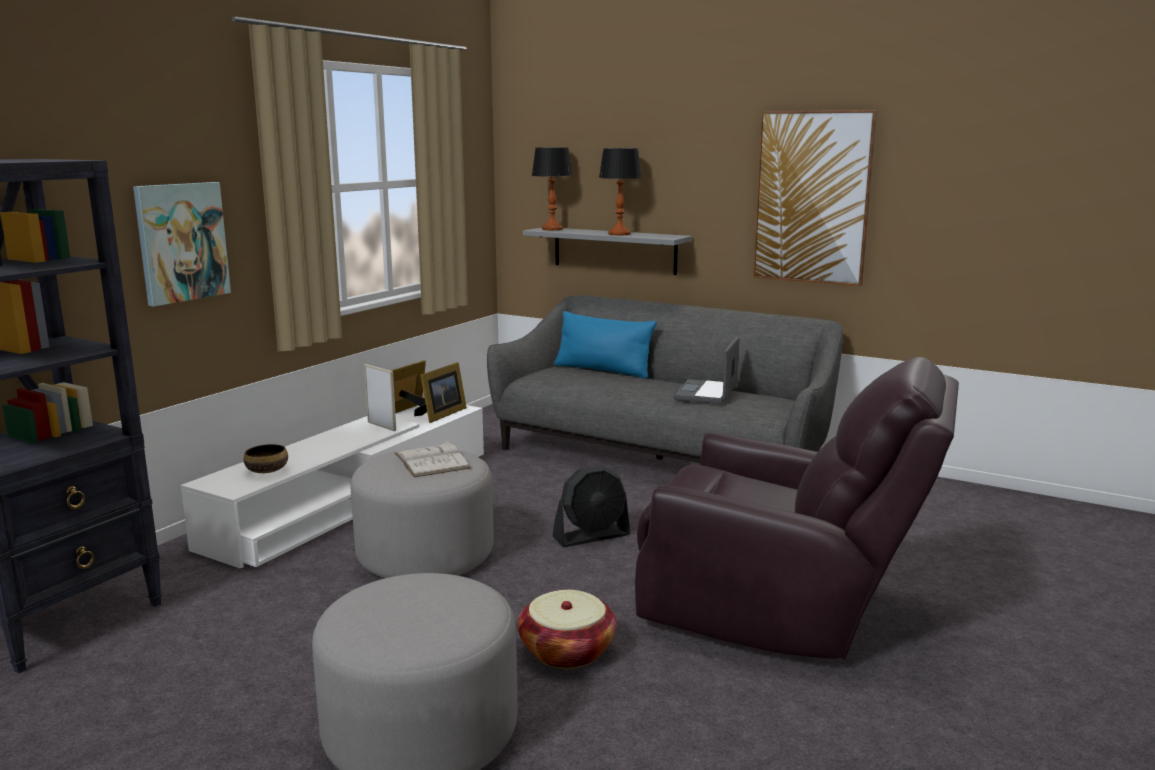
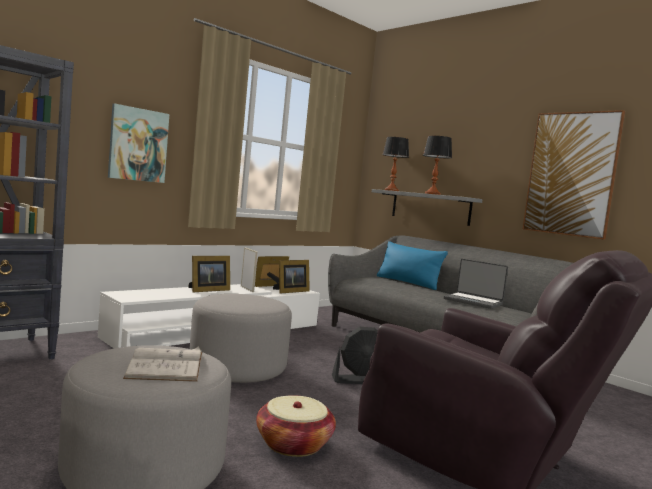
camera: 15 degrees right, 10 degrees down
(267, 470) = (157, 294): bowl -> none
(329, 443) = (207, 290): none -> picture frame
(431, 461) = (252, 300): white book -> white book (166, 364)
(707, 393) = (473, 301): laptop -> laptop turned 90 degrees counterclockwise

